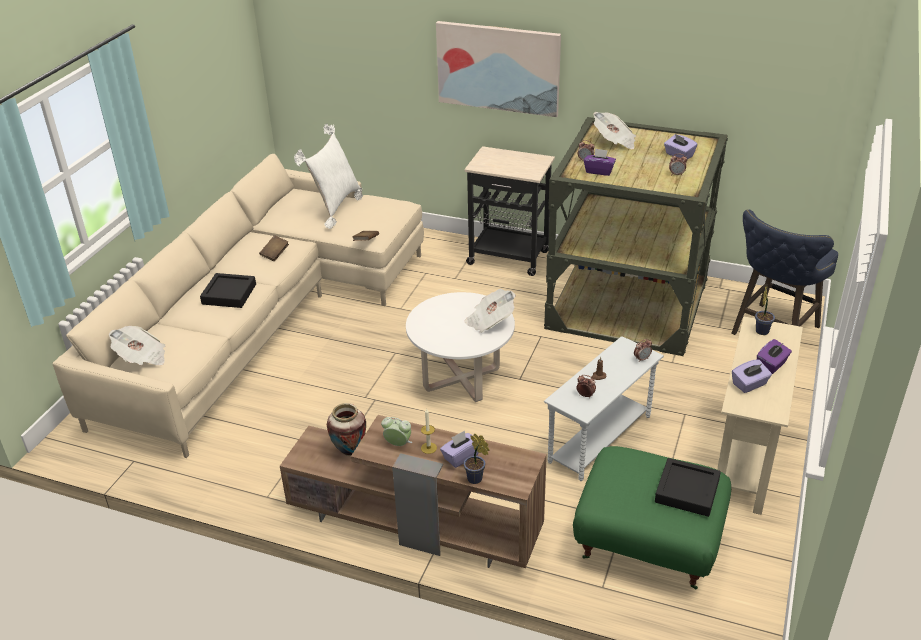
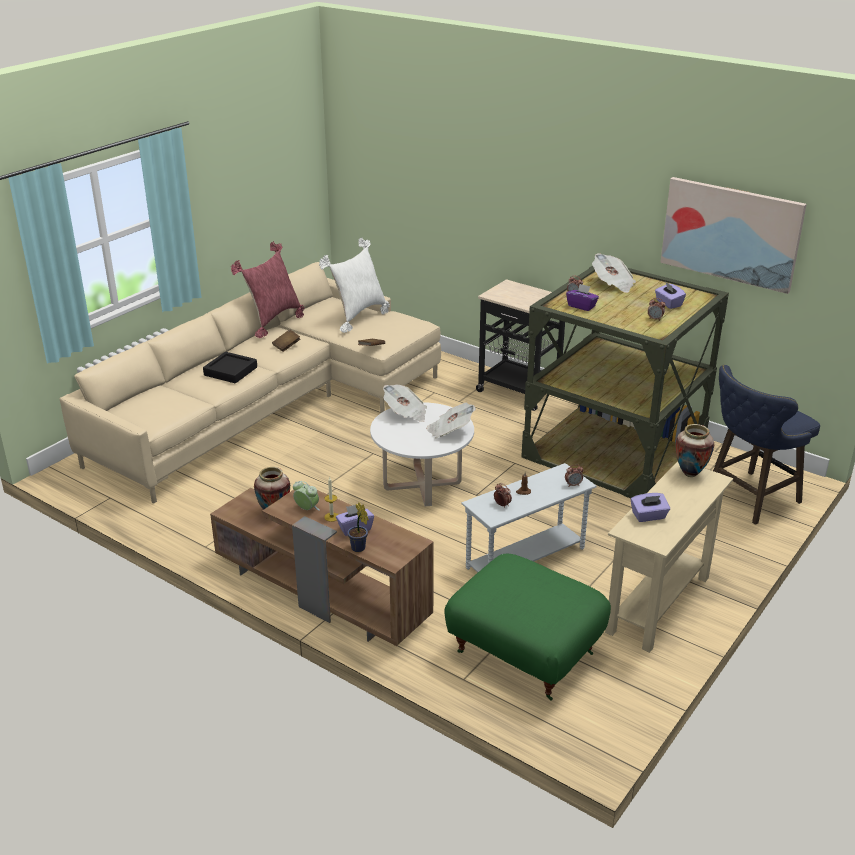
camera: 15 degrees right, 5 degrees down
(142, 358) = (134, 407): newspaper -> newspaper (406, 414)
(246, 232) = (271, 325): none -> red pillow
(498, 68) = (525, 204): picture -> picture (731, 233)
(687, 491) = (556, 601): black tray -> none
(762, 330) = (690, 474): potted plant -> vase
(772, 365) = (681, 504): purple tissue box -> none

